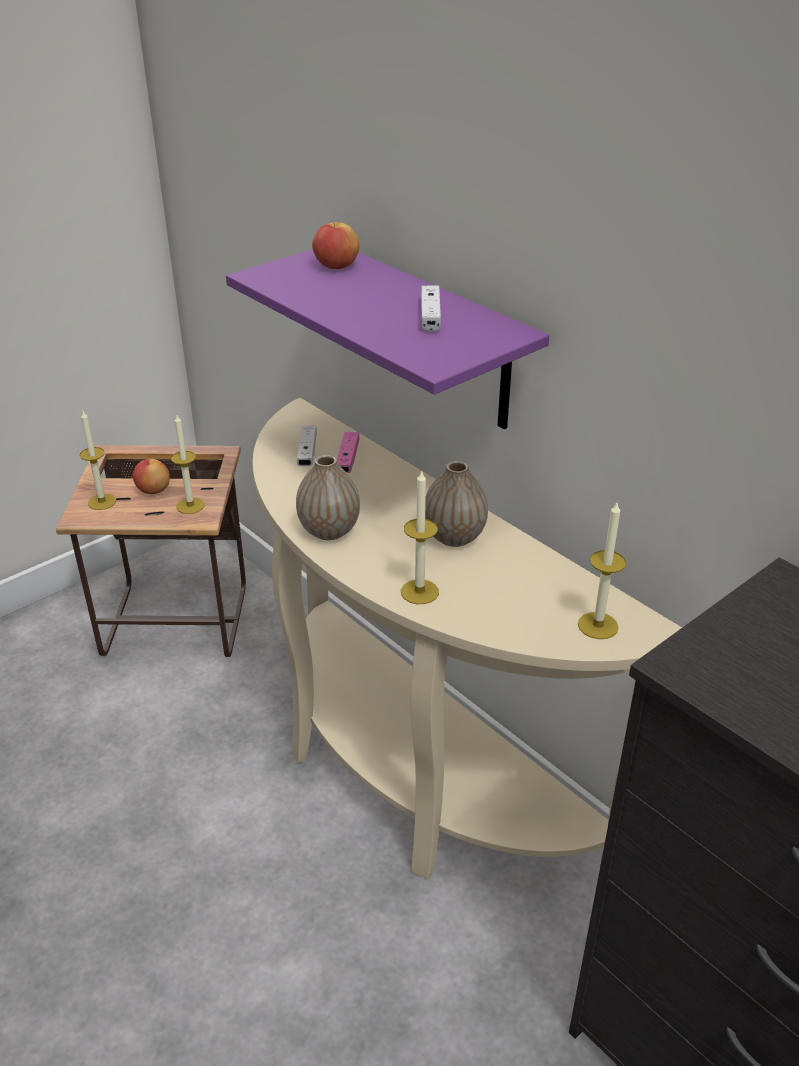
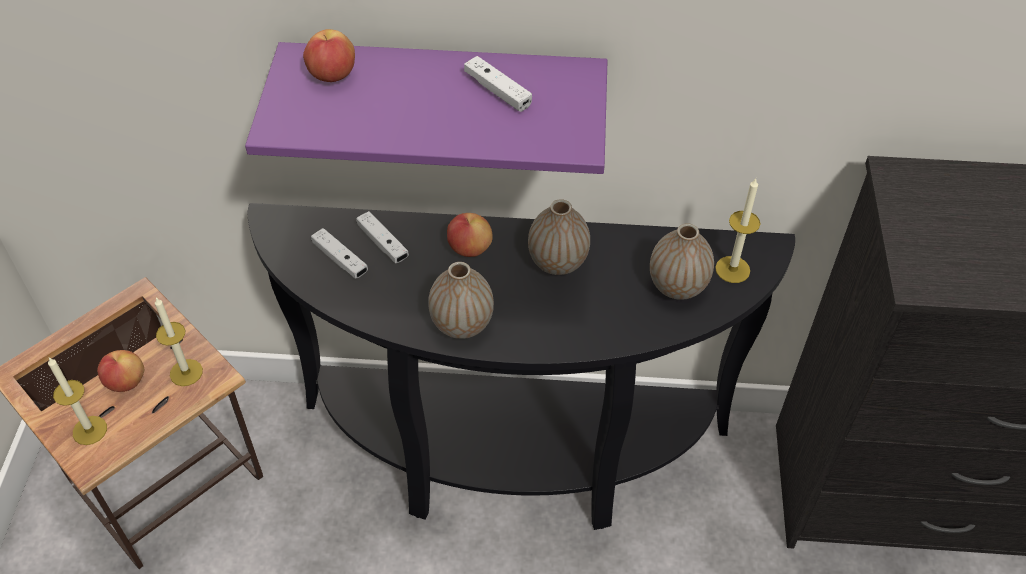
camera: 45 degrees left, 15 degrees up
(347, 459) = (382, 243): pink game controller -> white game controller
(401, 494) = (469, 248): none -> apple
(408, 773) = (512, 460): beige console table -> black console table
(419, 592) = (594, 329): candle -> none
(530, 607) = (677, 286): none -> vase

